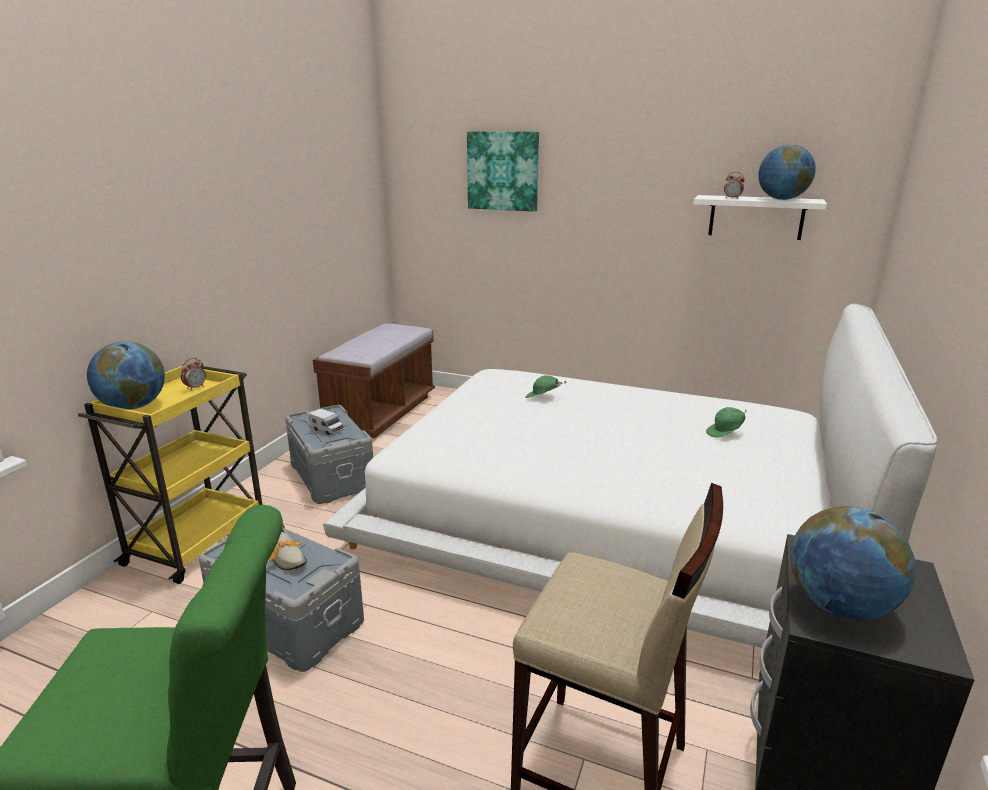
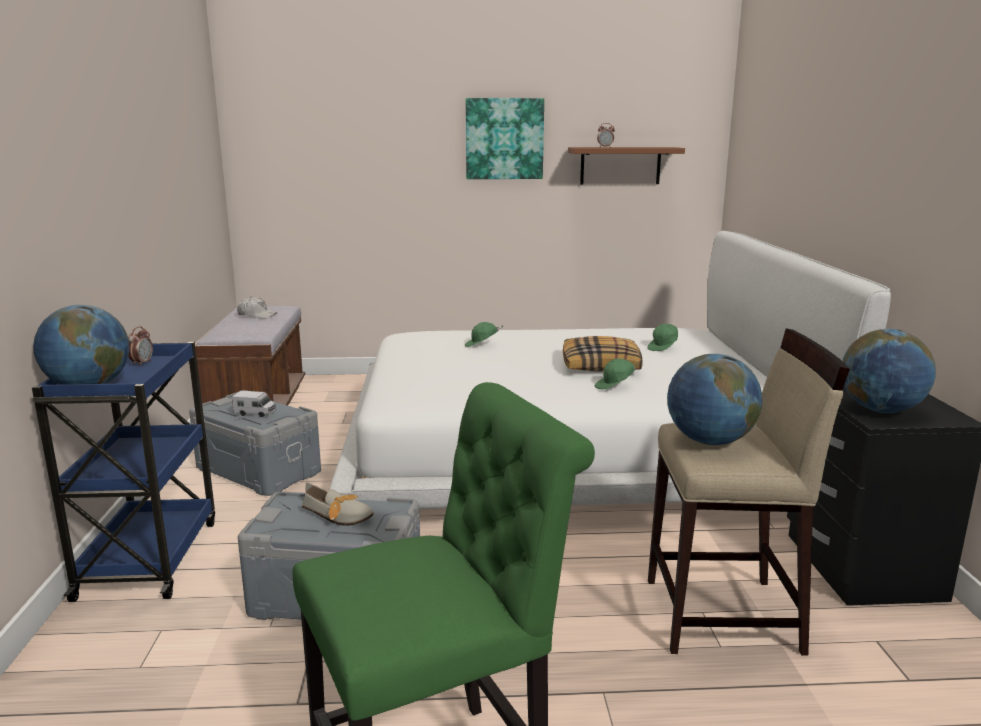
camera: 25 degrees left, 5 degrees down
(198, 540) = (150, 557): yellow cart -> blue cart
(386, 335) = (257, 315): none -> white cap
(503, 171) = (368, 129): picture -> picture (504, 139)
(620, 475) = (615, 386): none -> green cap
(632, 445) = (601, 366): none -> pillow
(756, 217) = (620, 165): white shelf -> brown shelf
(782, 199) = (645, 147): globe -> globe (710, 441)

